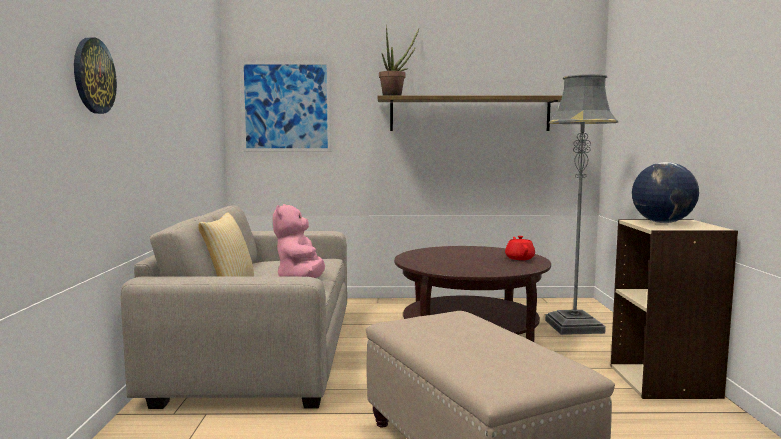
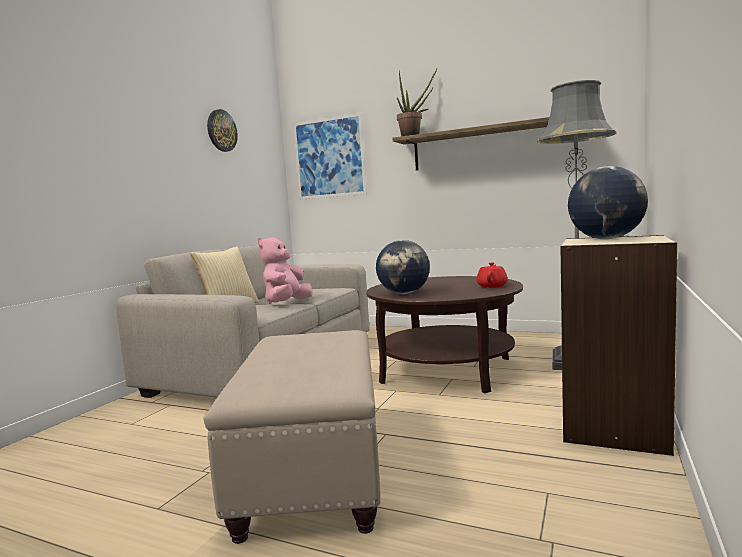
camera: 25 degrees right, 0 degrees up
(93, 76) = (82, 139): wall clock -> wall clock (221, 130)
(451, 268) = (404, 293): none -> globe

